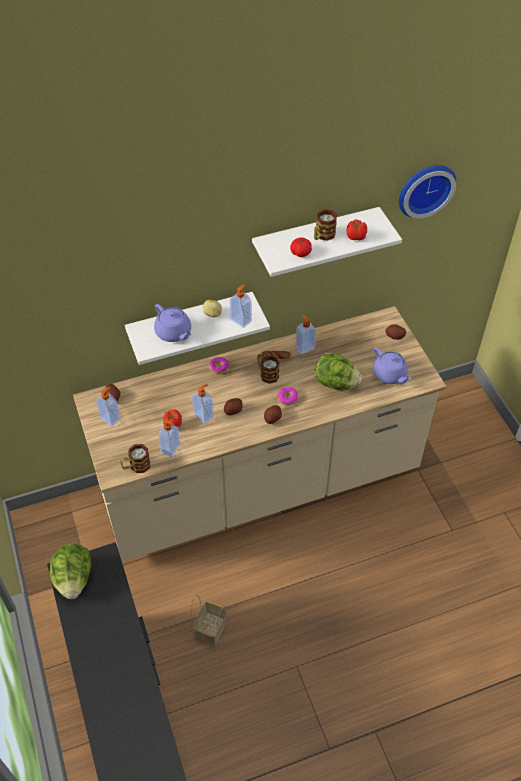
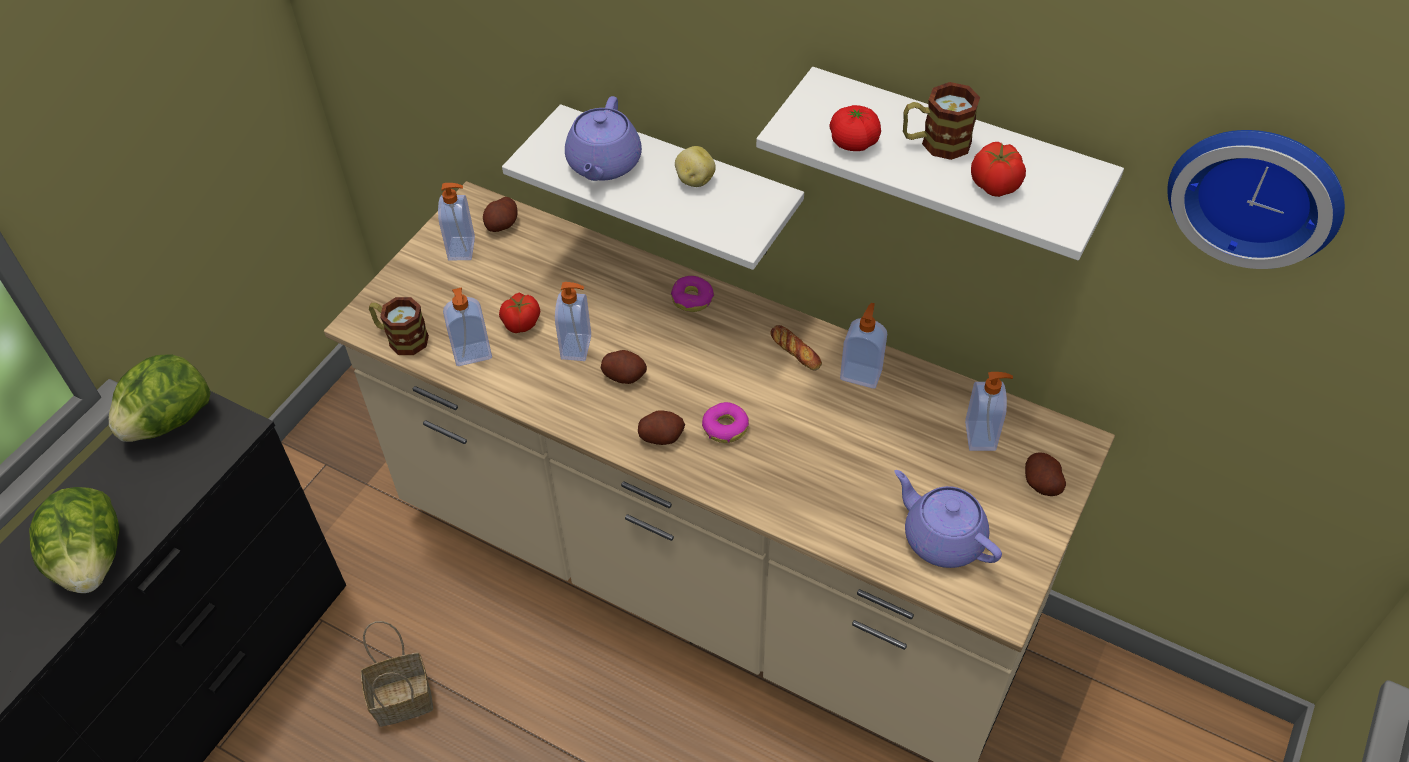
camera: 50 degrees right, 0 degrees up
(241, 320) = (723, 220): soap dispenser -> soap dispenser (981, 436)
(267, 373) = (747, 364): mug -> none
(336, 383) = (831, 471): lettuce -> lettuce (92, 560)
(390, 375) = (942, 537): purple teapot -> purple teapot turned 120 degrees clockwise

